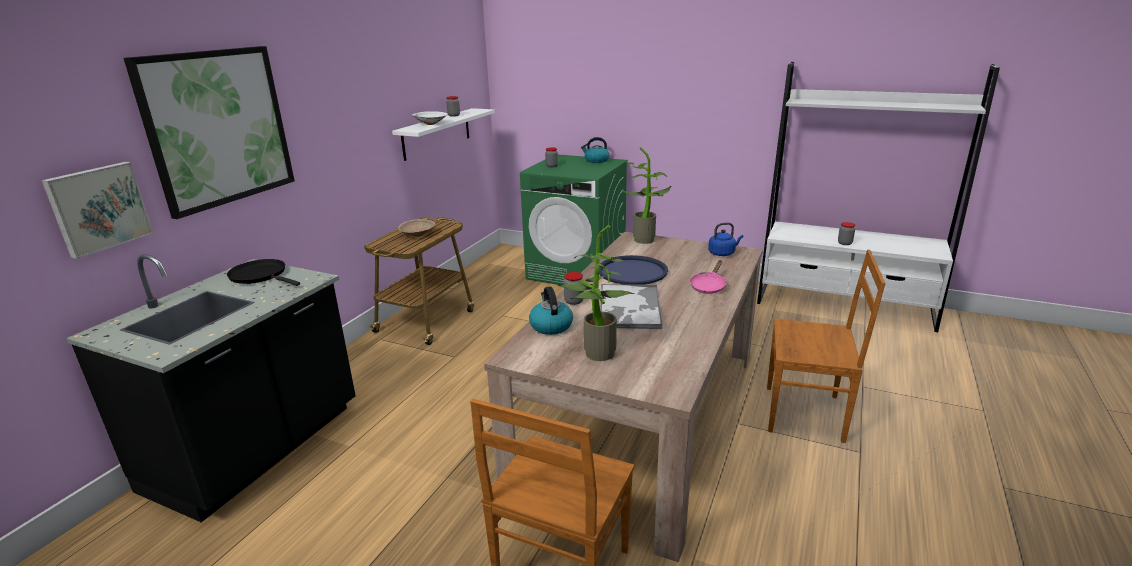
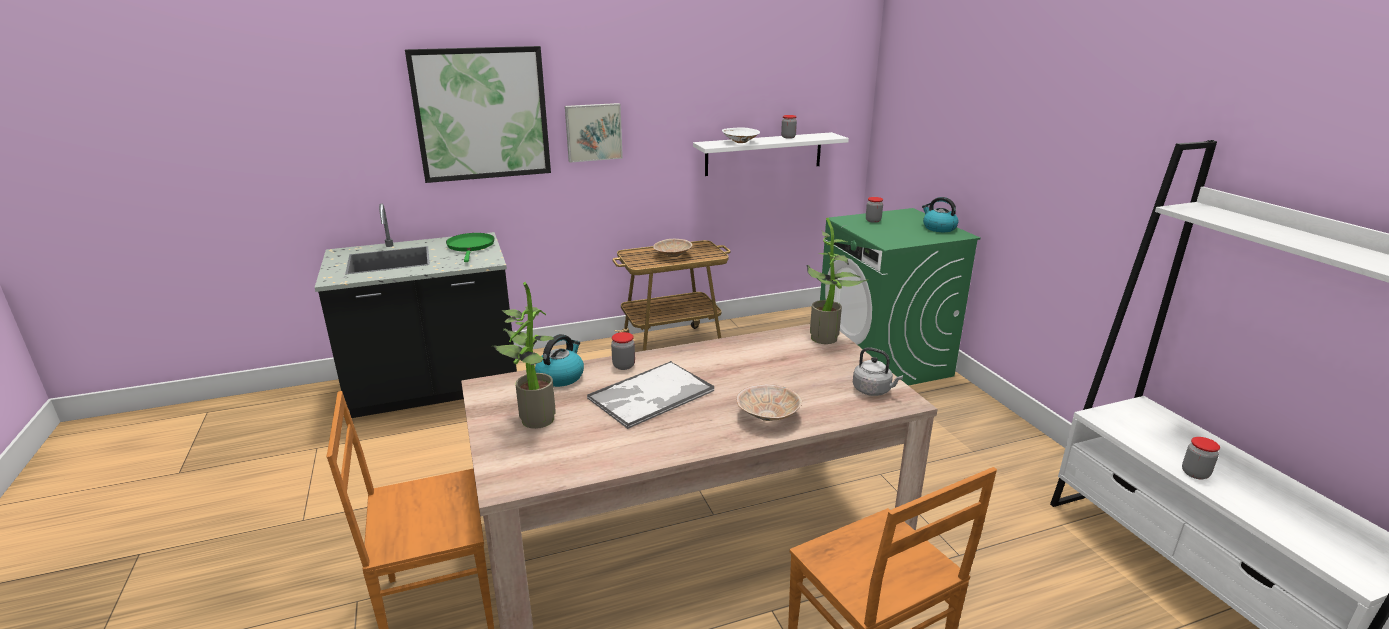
camera: 45 degrees right, 0 degrees up
(98, 208) = (366, 161): picture -> picture (593, 132)
(261, 275) = (471, 246): black frying pan -> green frying pan
(632, 271) = (735, 364): blue tray -> none
(708, 286) = (768, 415): pink frying pan -> beige bowl
(723, 253) = (873, 390): blue kettle -> grey kettle

